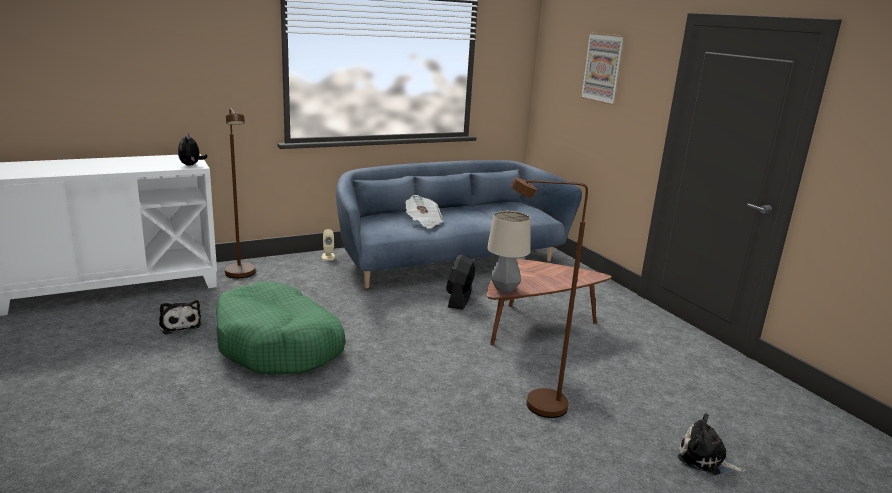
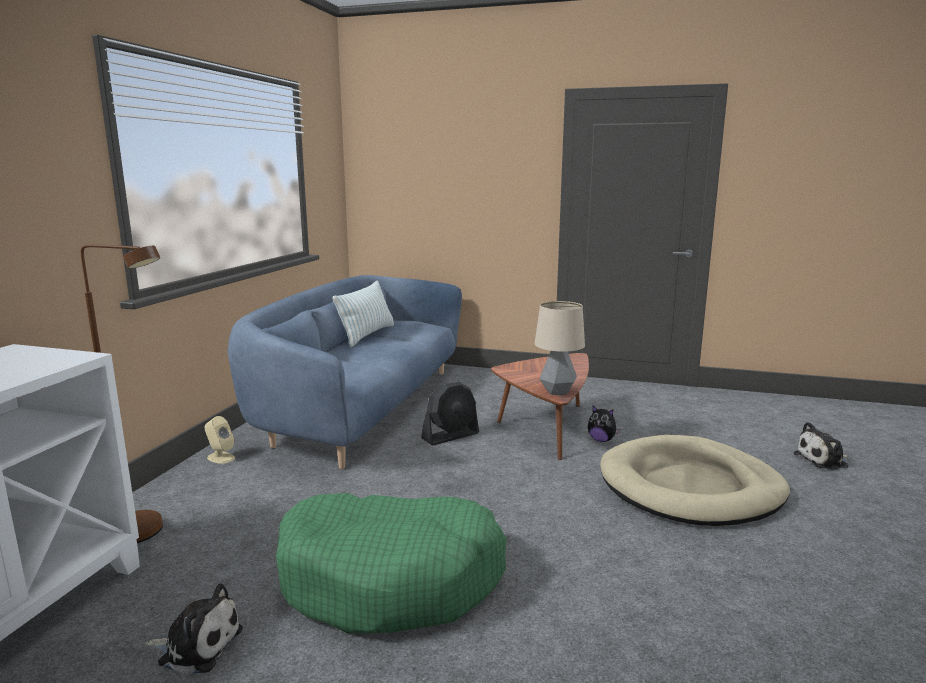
camera: 45 degrees left, 5 degrees down
(191, 165) = (64, 358): plush toy -> plush toy (601, 440)
(423, 222) = (357, 362): newspaper -> none
(459, 299) = (450, 436): black fan -> black fan turned 90 degrees counterclockwise
(471, 207) = (367, 335): none -> pillow
(534, 405) = (690, 487): brown floor lamp -> beige dog bed
(602, 68) = (457, 155): picture -> none

